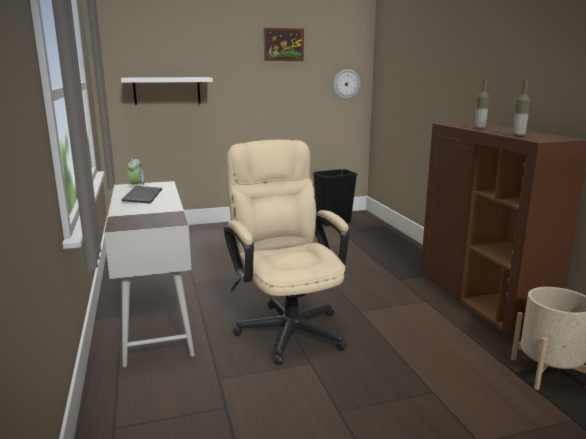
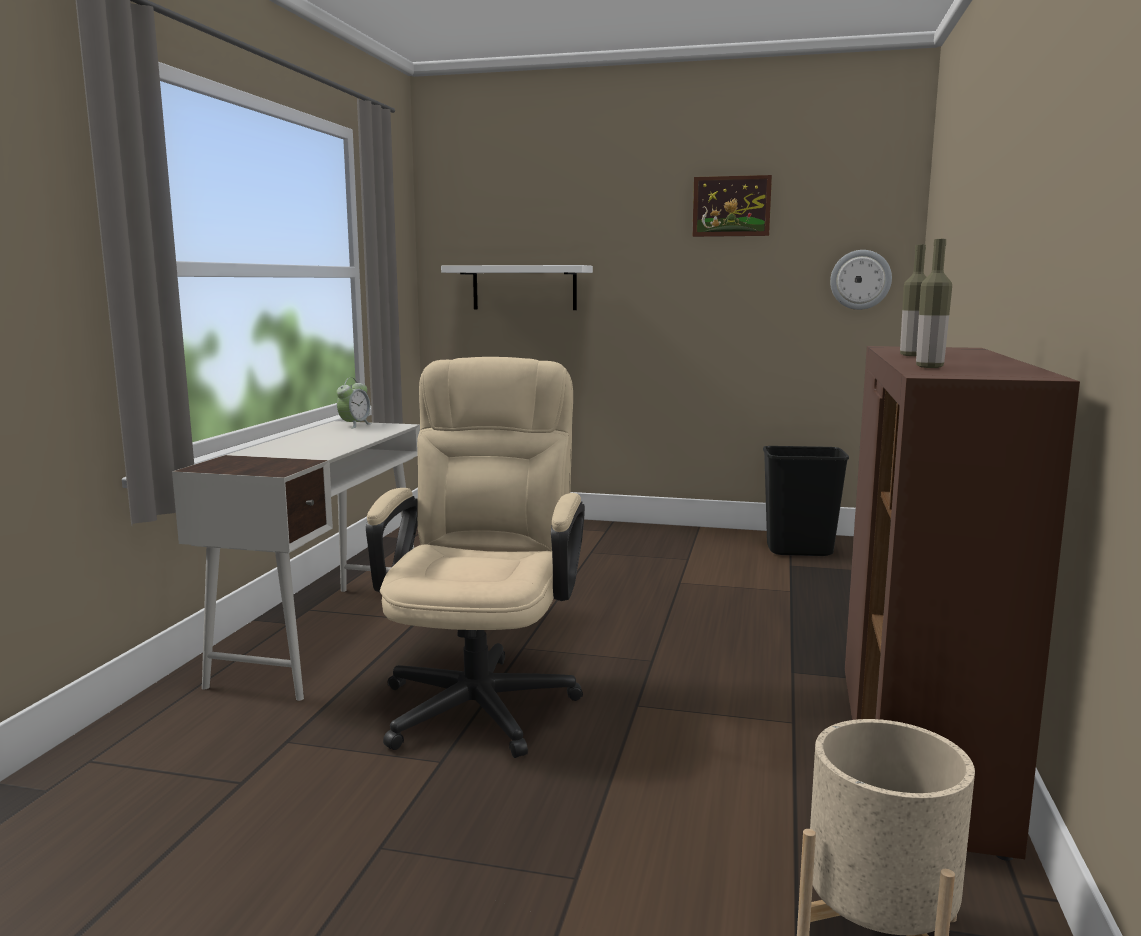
camera: 30 degrees right, 5 degrees down
(142, 196) = (327, 437): keyboard -> none

